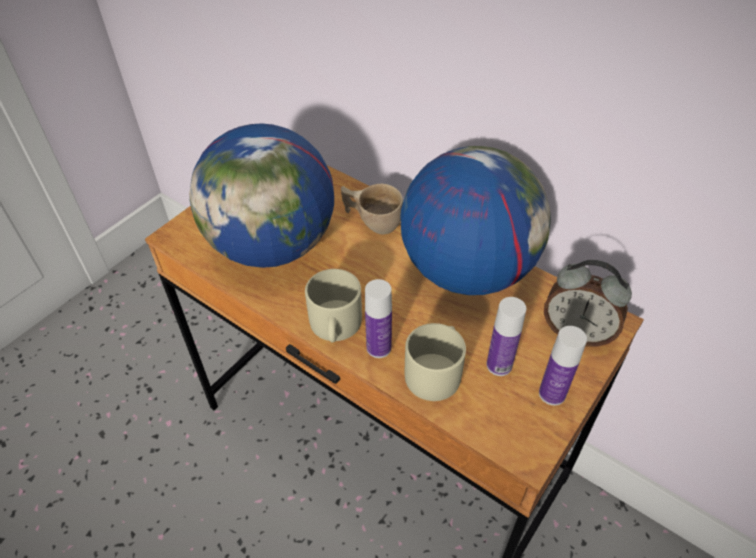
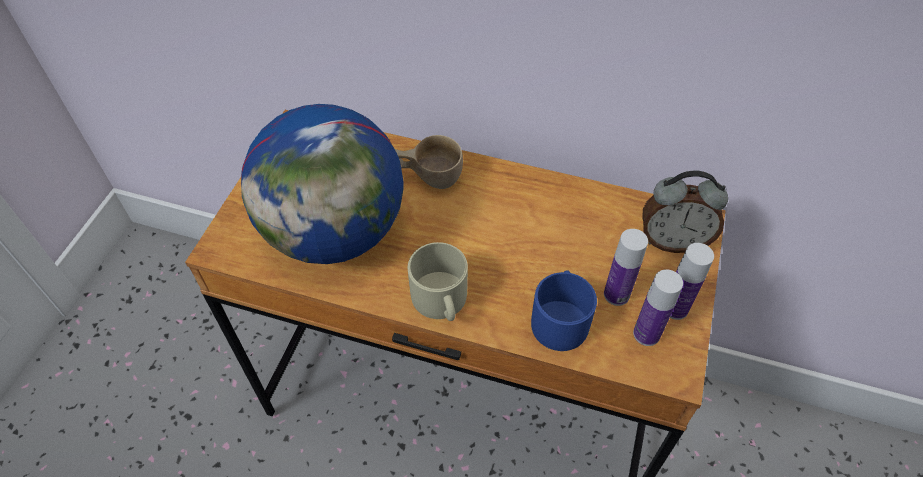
camera: 20 degrees left, 5 degrees up
(378, 347) = (495, 311): bottle -> bottle (646, 334)
(436, 371) = (560, 318): beige mug -> blue mug
(467, 270) = (545, 205): globe -> none

